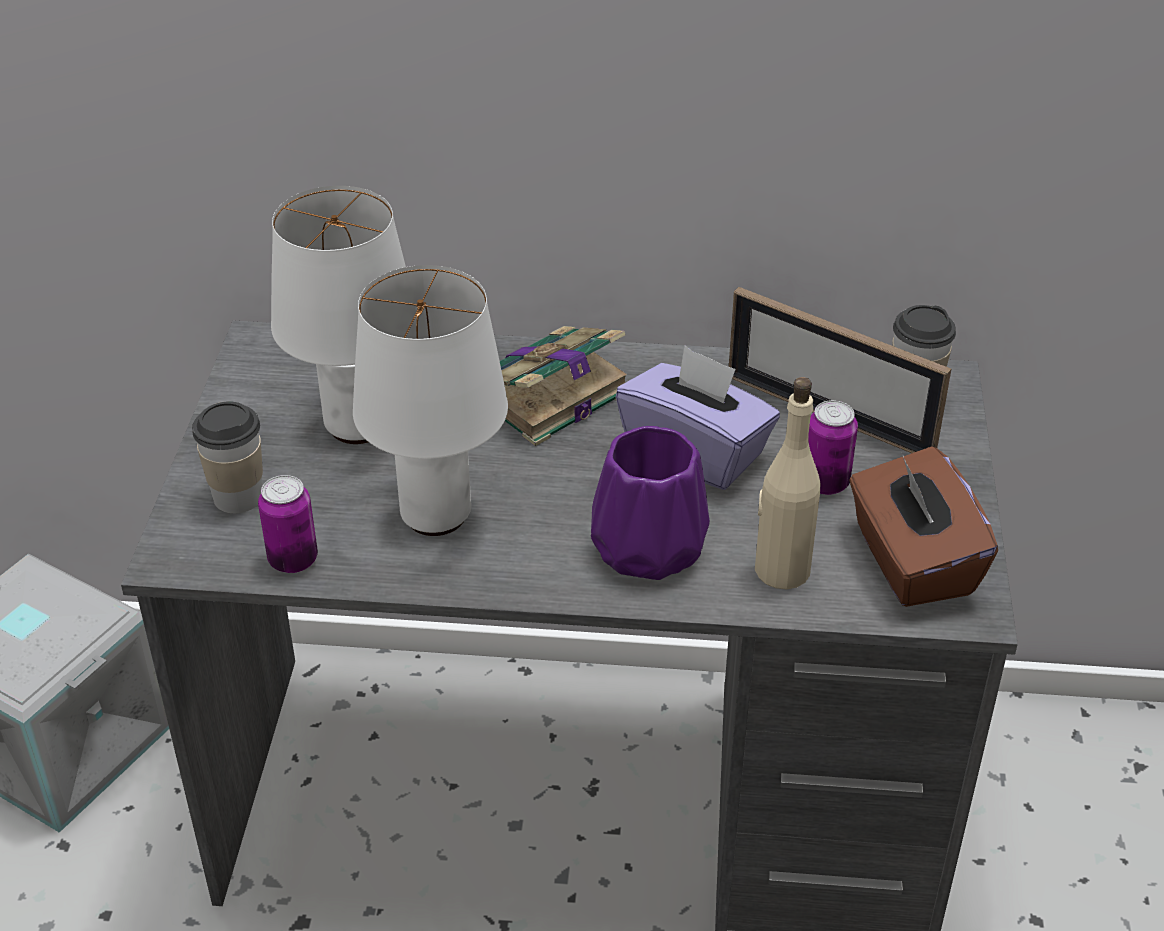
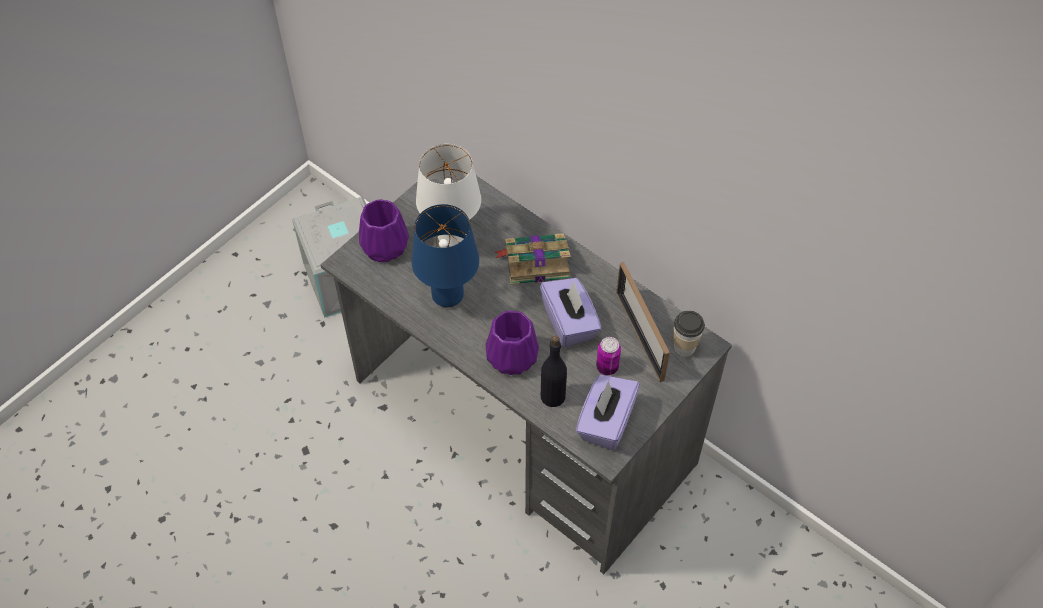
camera: 35 degrees right, 15 degrees up
(238, 497) = (385, 247): cup -> purple vase
(293, 560) = (383, 287): can -> none
(437, 514) = (448, 296): white table lamp -> blue table lamp
(781, 570) = (552, 396): beige bottle -> black bottle
(911, 562) = (605, 422): brown tissue box -> purple tissue box

